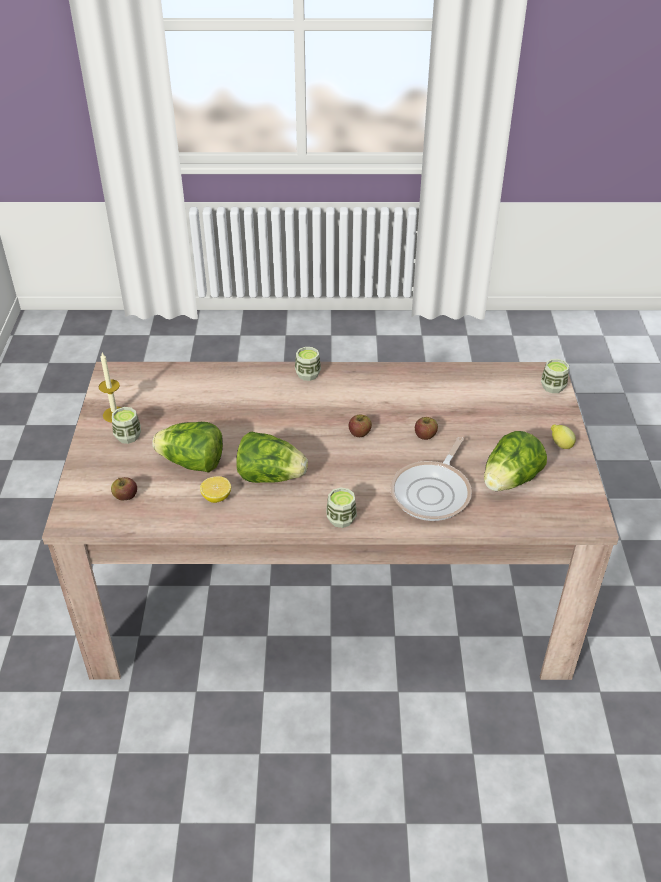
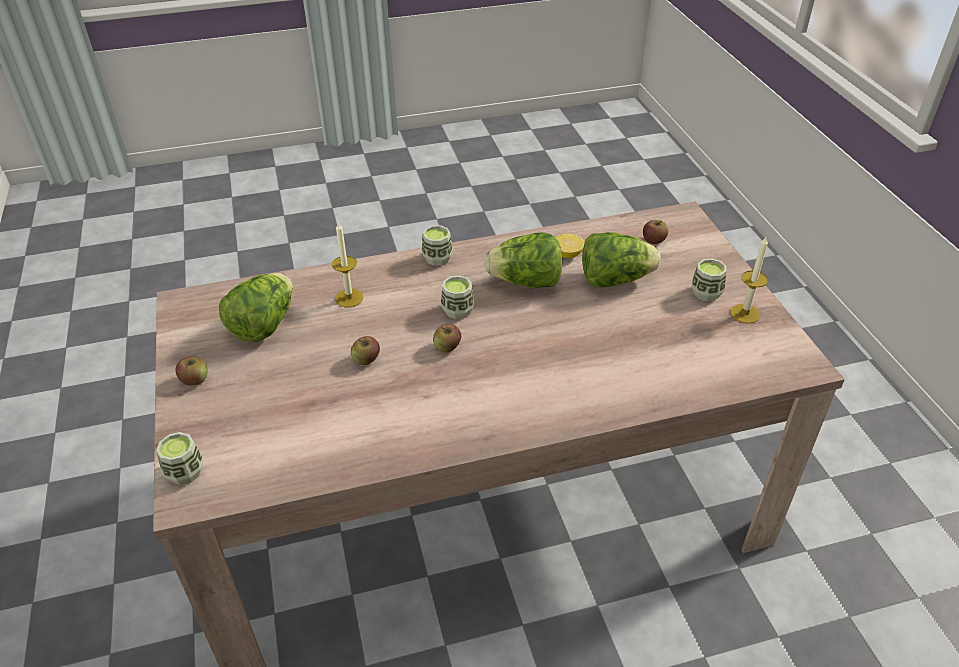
camera: 165 degrees right, 0 degrees up
(308, 374) = (548, 418): cup -> cup (457, 310)
(433, 492) = (349, 298): frying pan -> candle
(560, 445) = (195, 379): lemon -> apple

